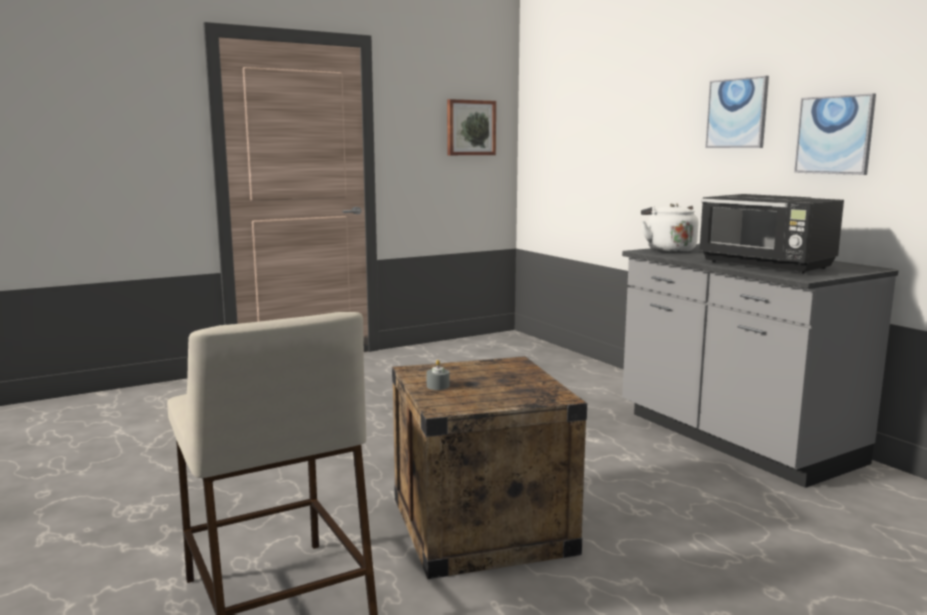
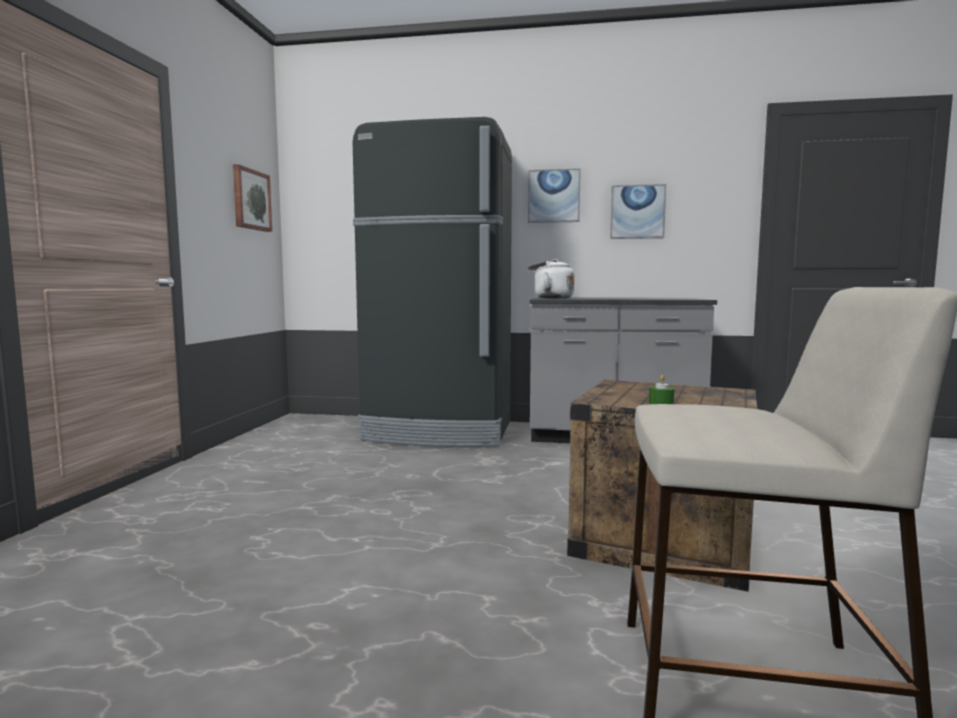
camera: 50 degrees left, 5 degrees down
(438, 386) = (661, 403): grey candle -> green candle
(579, 380) = (439, 432): none -> black fridge
(766, 265) = (647, 298): black microwave -> none

